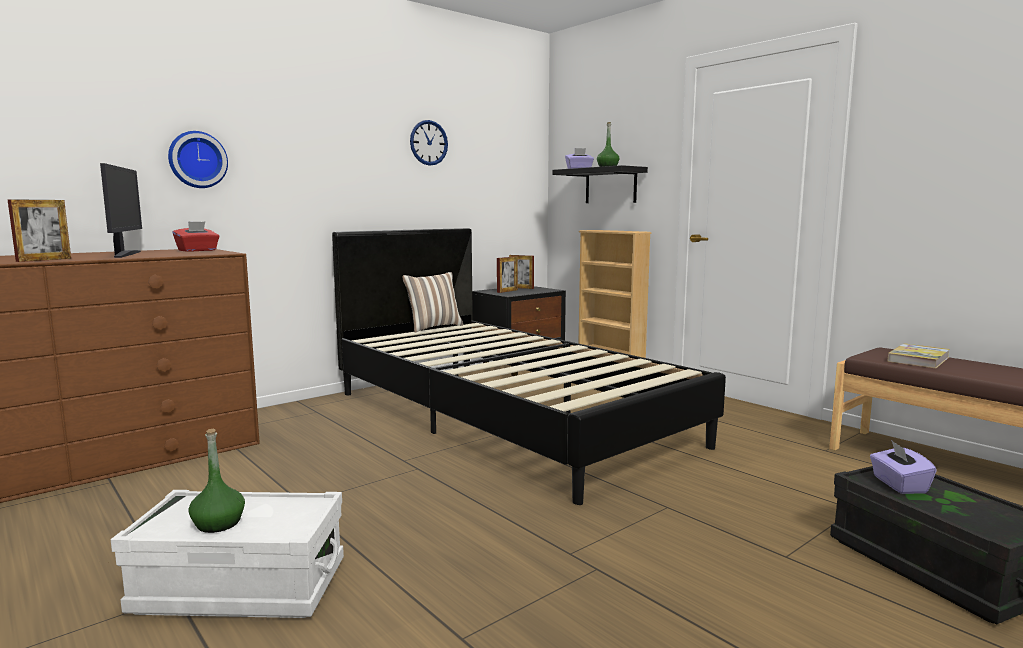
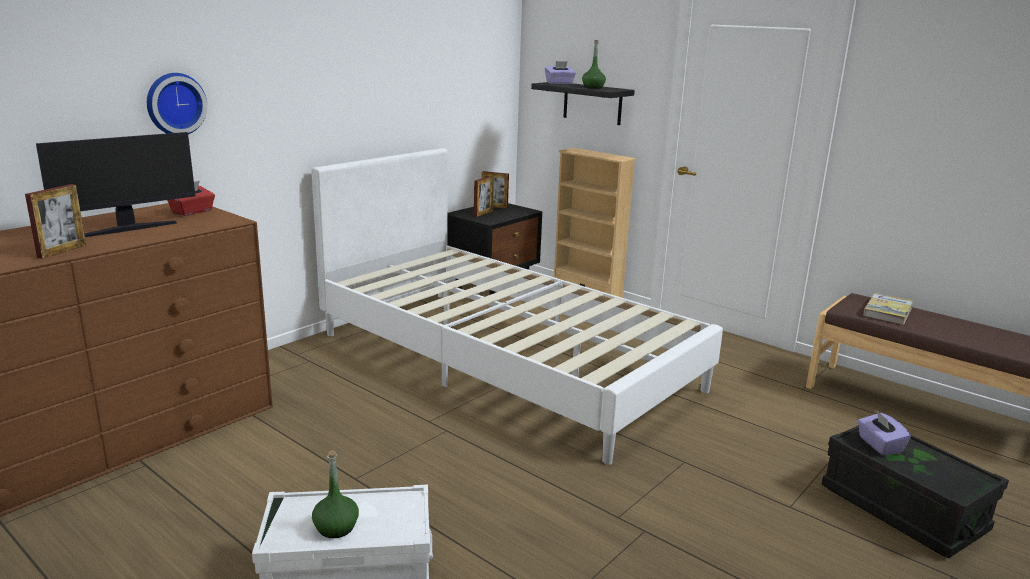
camera: 10 degrees left, 10 degrees up
(124, 254) = (128, 229): monitor -> monitor turned 75 degrees clockwise
(428, 143) = (404, 58): wall clock -> none
(433, 327) = (412, 258): pillow -> none
(505, 417) = (505, 360): black bed -> white bed

